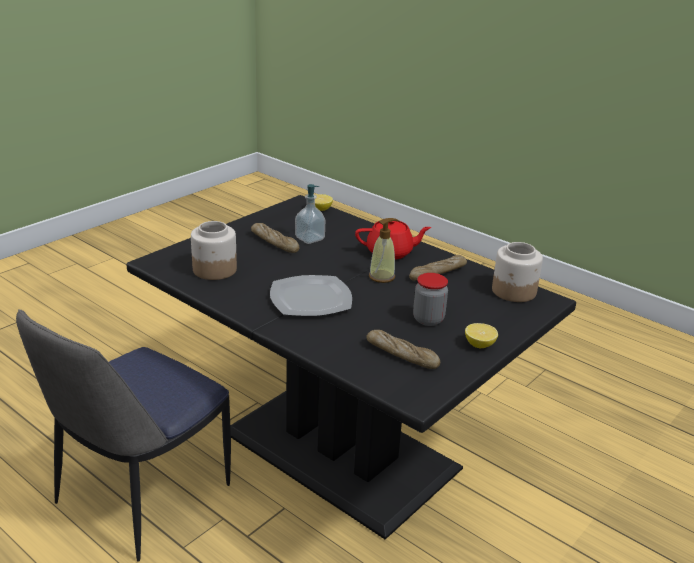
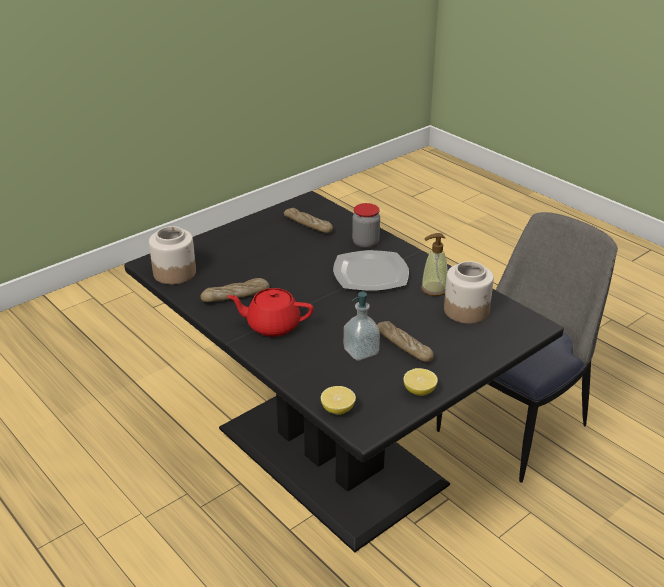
camera: 170 degrees left, 5 degrees up
(382, 277) = (295, 294): soap dispenser -> soap dispenser (434, 289)
(428, 319) = (272, 250): jar -> jar (365, 243)
(479, 345) = (243, 230): lemon -> lemon (419, 391)

